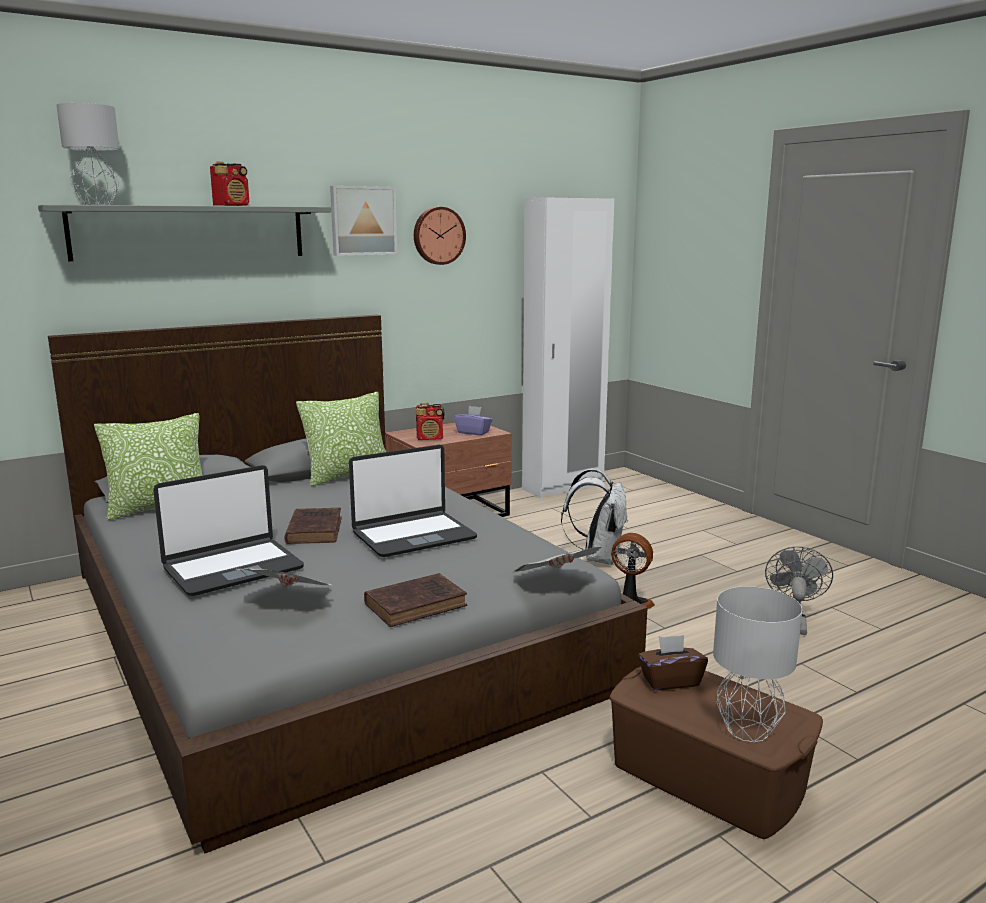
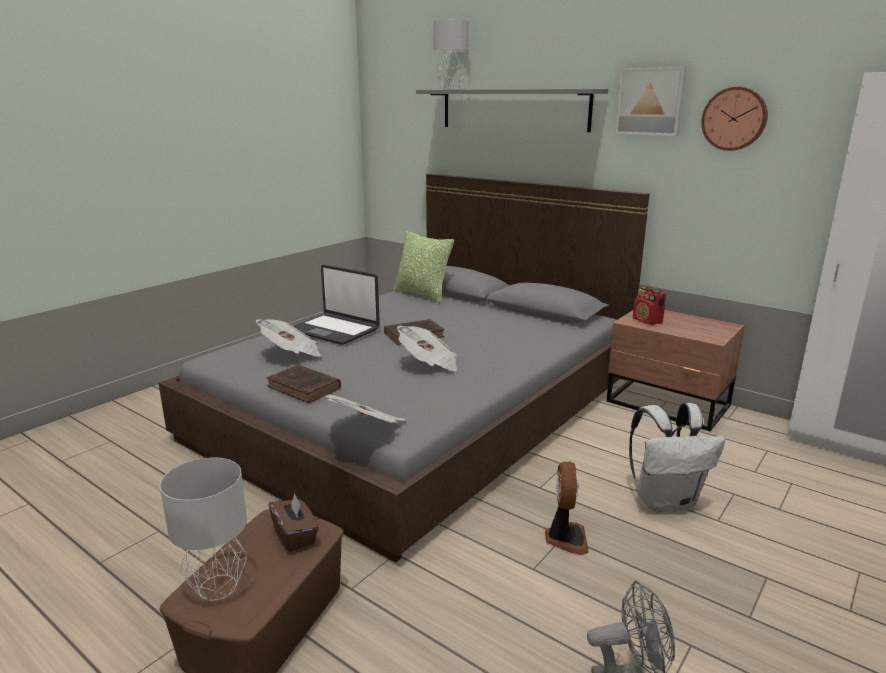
camera: 70 degrees right, 5 degrees up
(232, 205) = (529, 88): radio -> none
(348, 476) = (538, 321): pillow -> none
(413, 535) = (429, 364): laptop -> newspaper
(473, 432) = (696, 331): purple tissue box -> none

